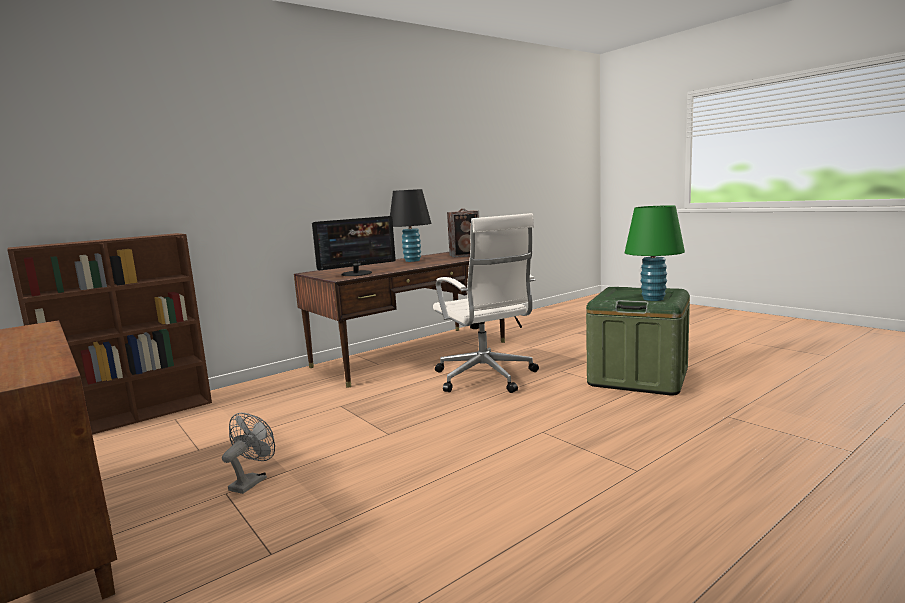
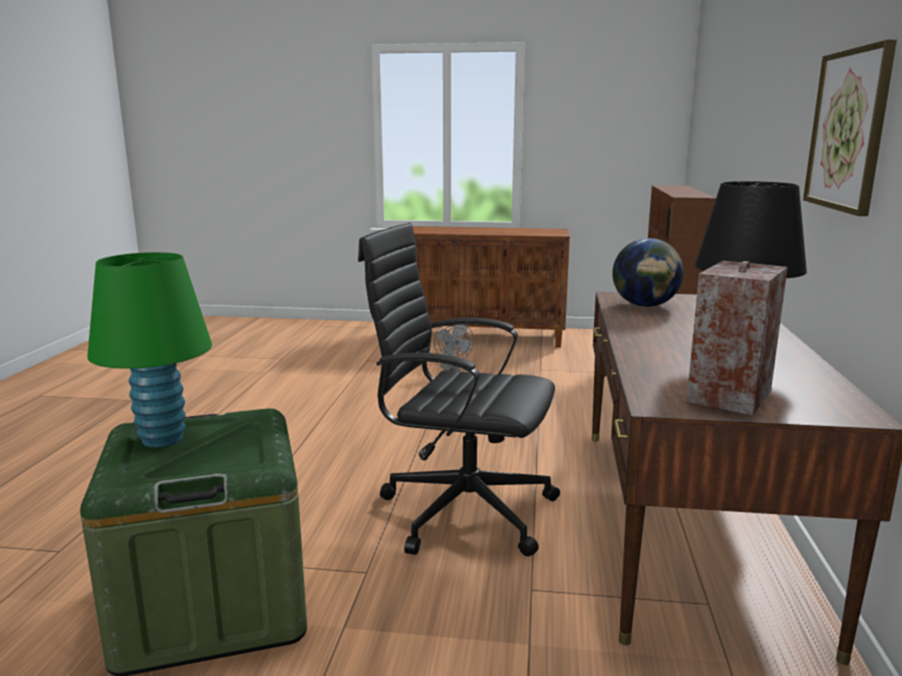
camera: 135 degrees right, 5 degrees up
(357, 273) = (645, 306): monitor -> globe
(377, 171) = (848, 130): none -> picture
(486, 378) = (462, 510): white office chair -> black office chair

